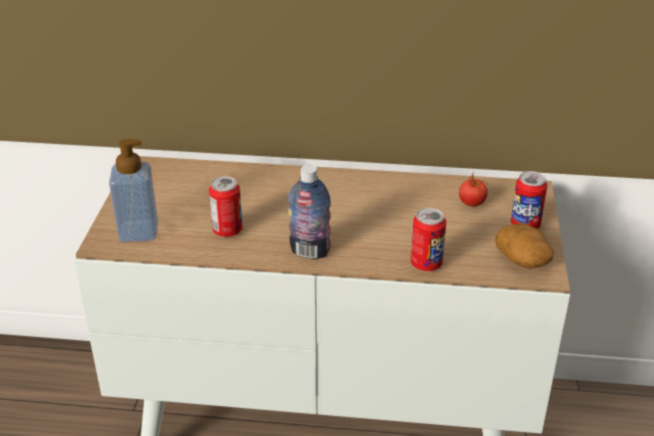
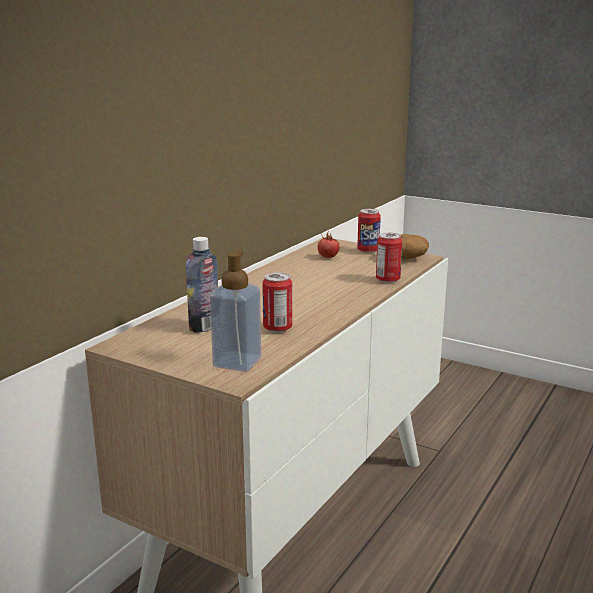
camera: 65 degrees left, 15 degrees down
(310, 251) = (338, 307): bottle -> bottle (204, 327)

